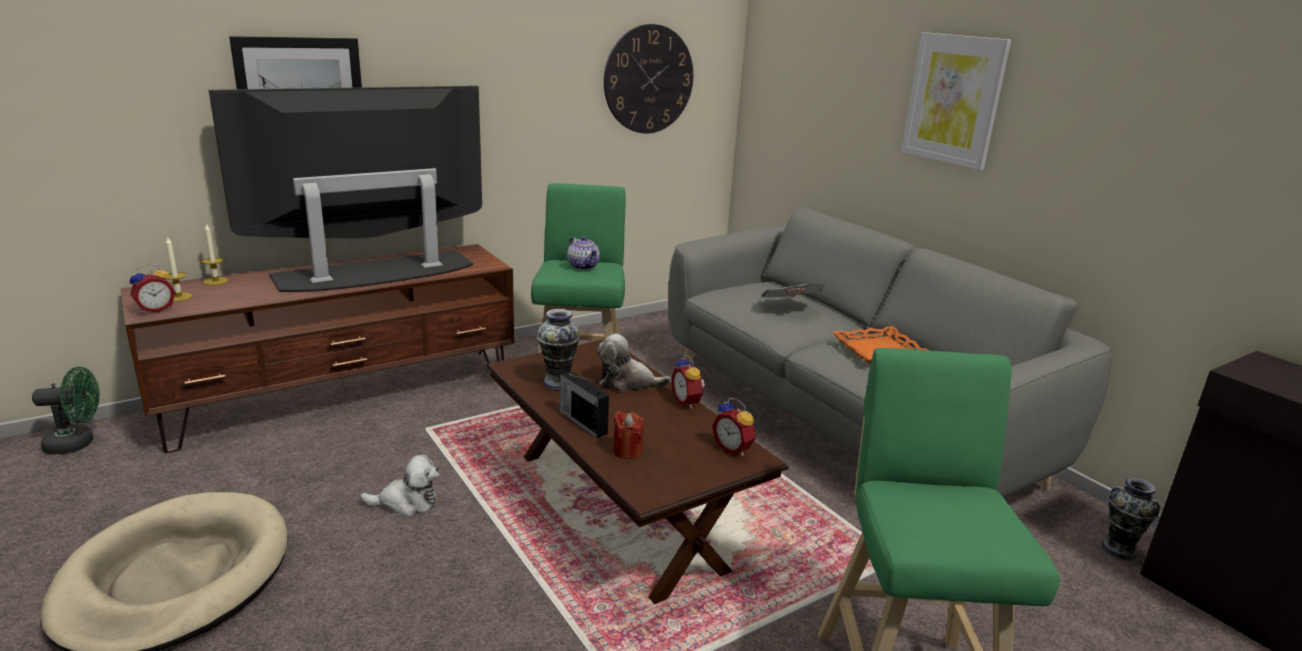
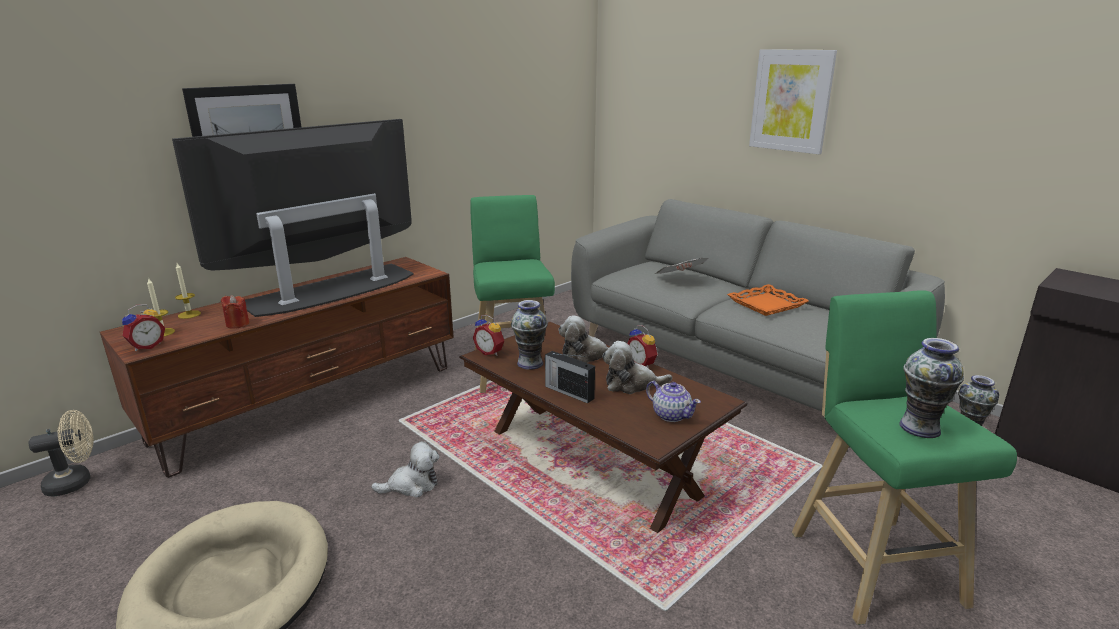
camera: 10 degrees left, 0 degrees up
(77, 443) = (76, 482): green fan -> beige fan
(583, 266) = (513, 264): teapot -> teapot (671, 415)
(627, 451) = (618, 410): red candle -> red candle (237, 324)
(648, 79) = (528, 104): wall clock -> none
(661, 423) = (631, 384): none -> plush toy
(734, 449) = (699, 395): alarm clock -> alarm clock (490, 352)
(943, 525) = (920, 427): none -> vase

